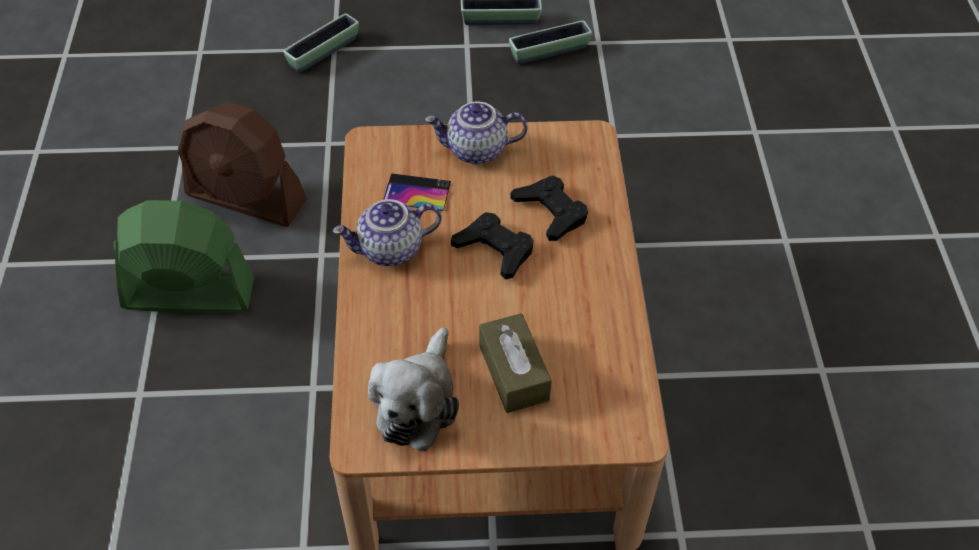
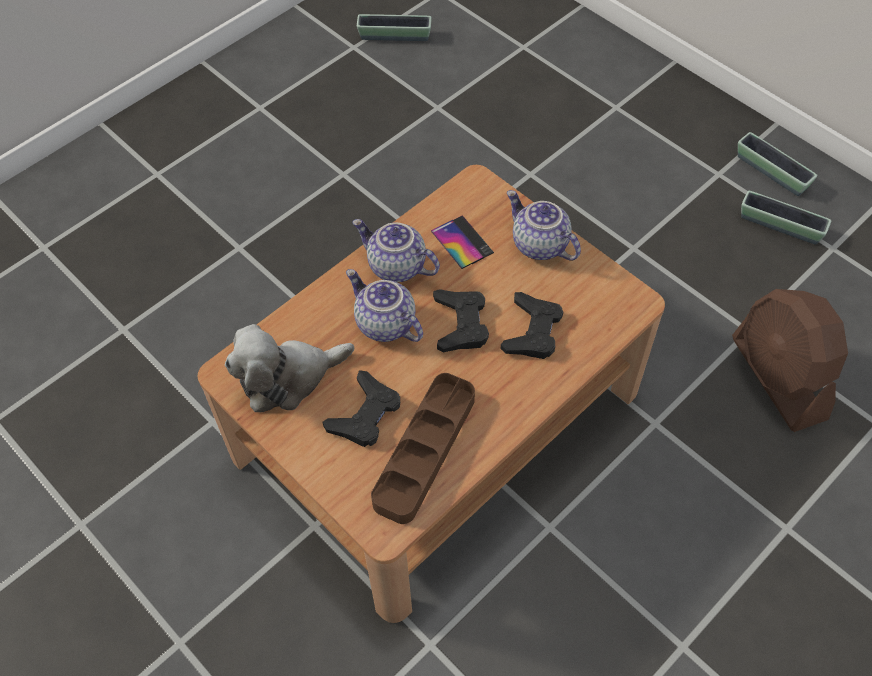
camera: 50 degrees right, 5 degrees up
(188, 294) = (331, 207): green fan -> none
(246, 198) = (435, 172): brown fan -> brown fan (778, 378)
(323, 52) = (605, 105): planter -> planter (394, 36)
(438, 298) = (384, 324): none -> teapot
(513, 372) = (365, 414): brown tissue box -> black game controller
(589, 356) = (425, 450): none -> brown tray

